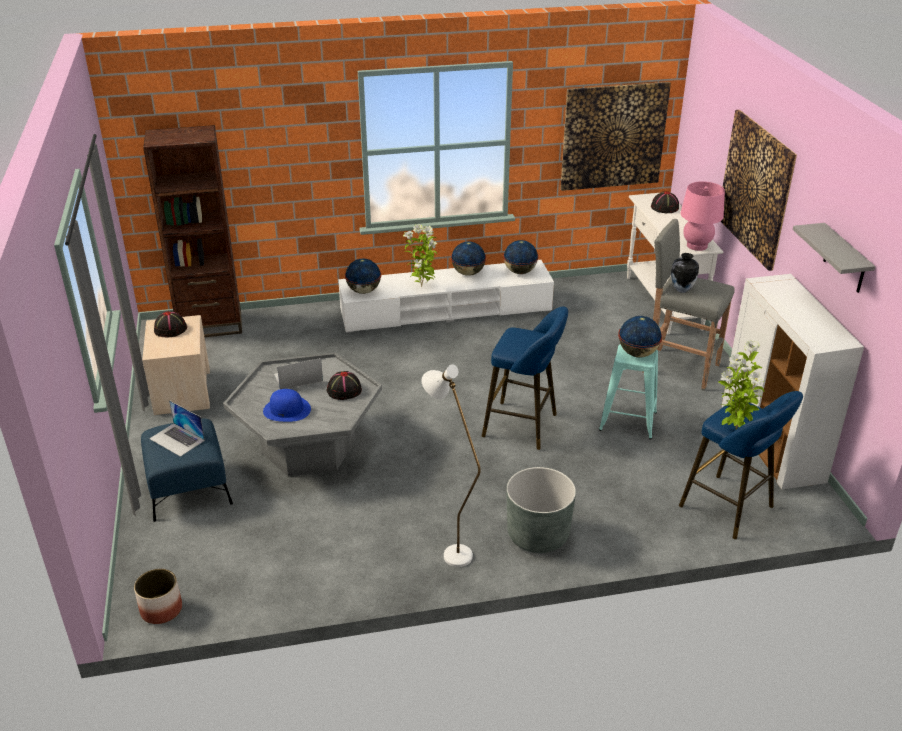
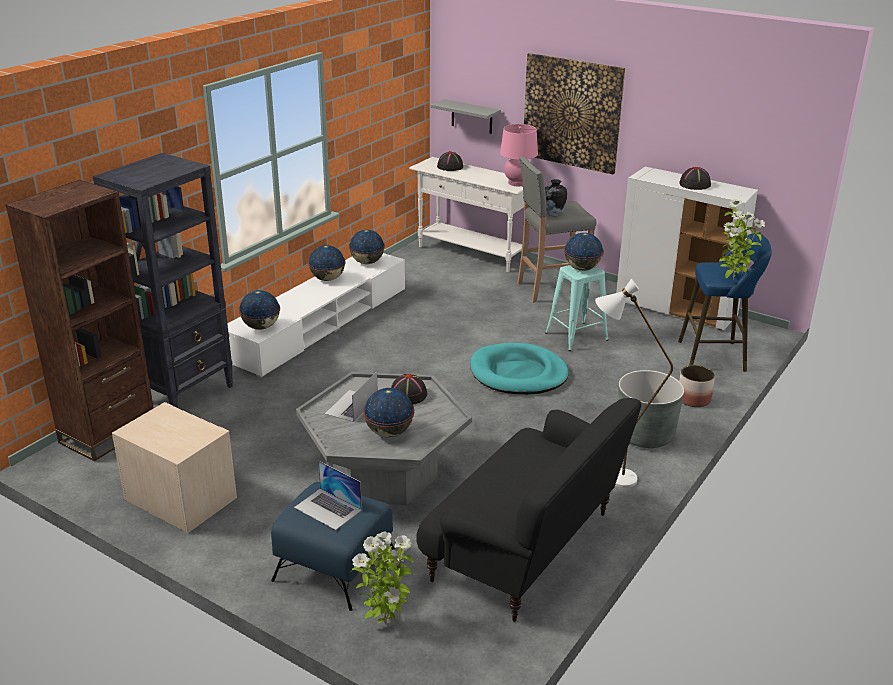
camera: 45 degrees left, 5 degrees down
(161, 610) = (483, 665): planter -> planter (693, 399)
(171, 329) = (157, 426): black hat -> black hat (695, 184)
(177, 439) = (328, 509): laptop -> laptop turned 45 degrees clockwise
(287, 320) = (185, 393): none -> black bookcase
(287, 410) = (389, 432): blue hat -> globe
(307, 557) = (525, 548): none -> black sofa
(422, 286) = (307, 303): potted plant -> potted plant (385, 623)
(524, 426) = (518, 373): blue stool -> turquoise dog bed
(613, 136) = (392, 113): picture -> none
(845, 260) = (712, 132): grey shelf -> grey shelf (472, 117)

